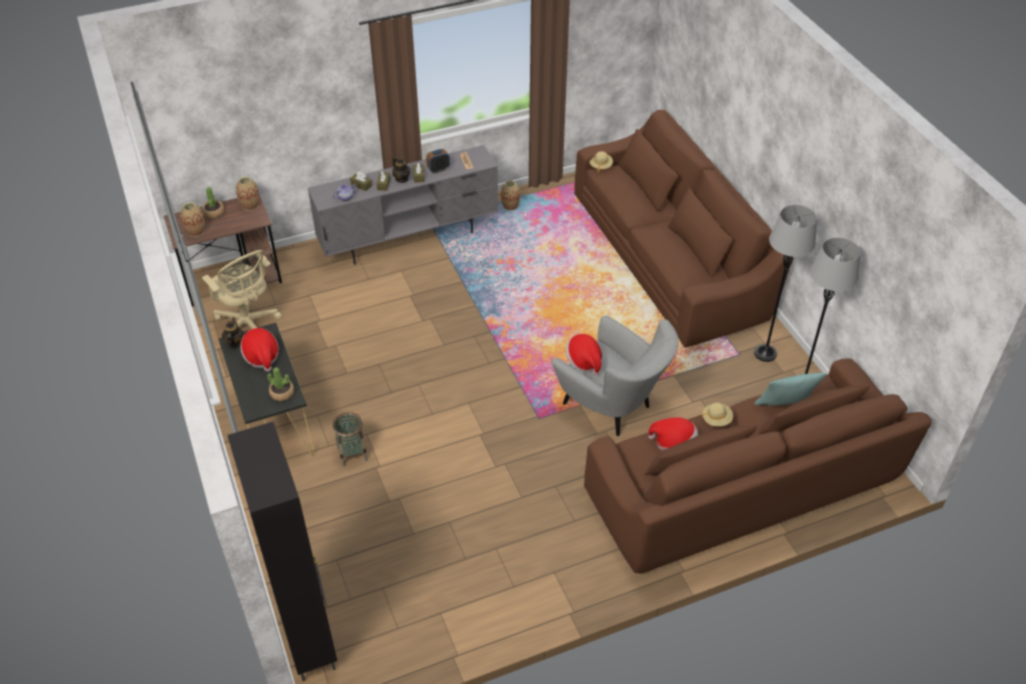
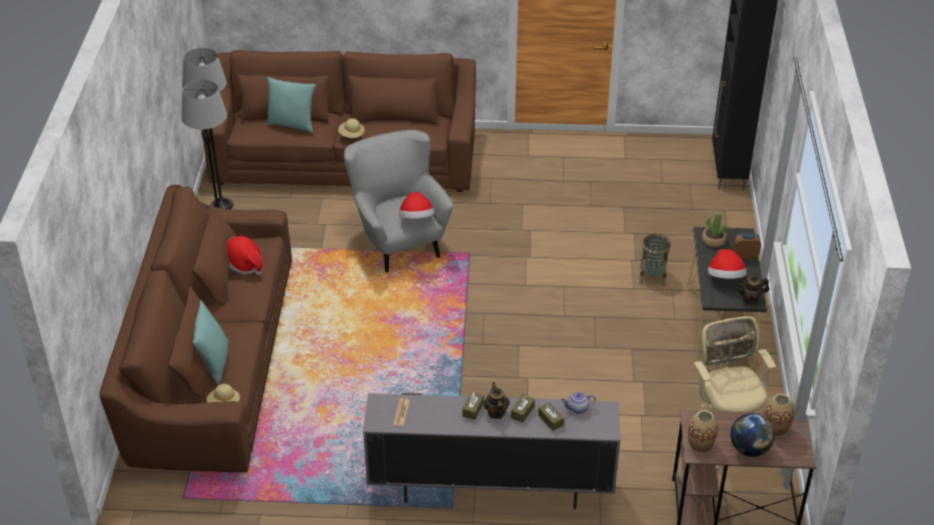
camera: 155 degrees left, 5 degrees down
(214, 212) = (749, 449): potted plant -> globe
(234, 343) = (750, 299): teapot -> teapot turned 60 degrees clockwise
(438, 169) = (443, 411): alarm clock -> alarm clock (745, 255)
(510, 206) = (336, 492): vase -> none
(631, 182) = (214, 362): none -> turquoise pillow
(673, 443) = (400, 129): hat -> hat (244, 265)

